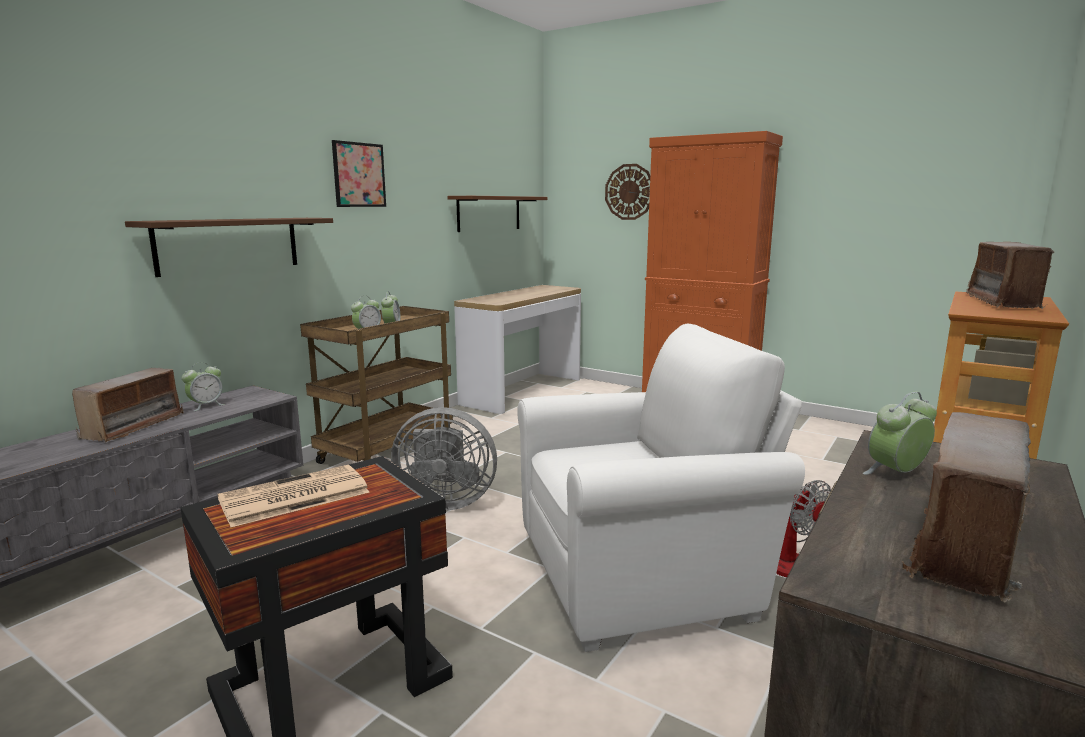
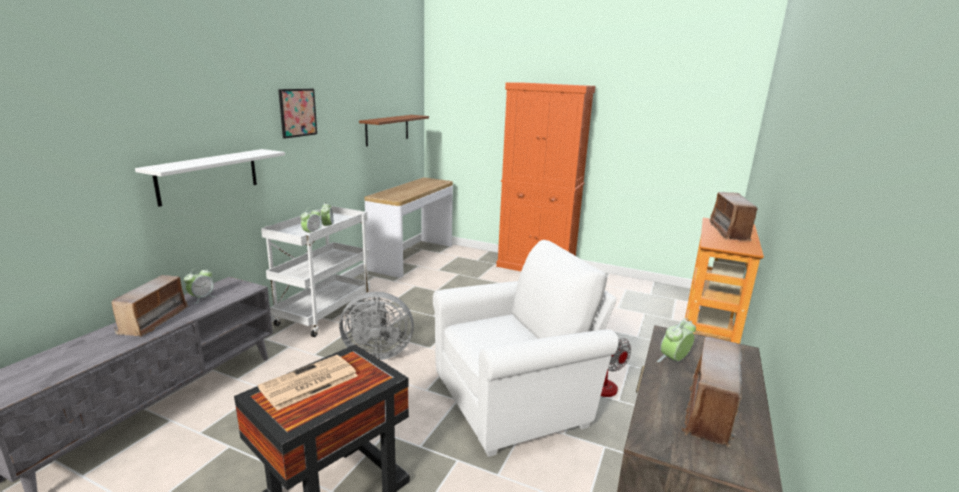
camera: 10 degrees left, 5 degrees up
(229, 245) = (209, 176): brown shelf -> white shelf
(386, 451) = (324, 312): brown cart -> white cart
(629, 192) = (488, 114): wall clock -> none

